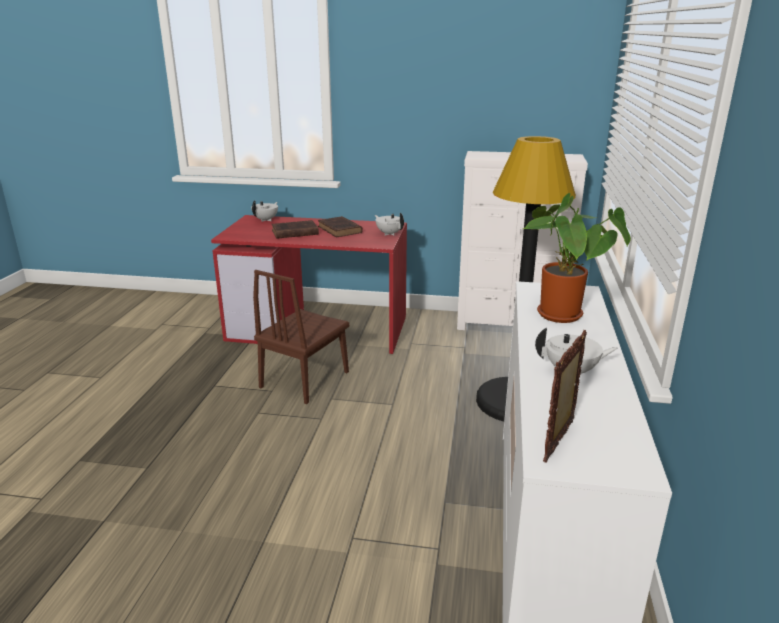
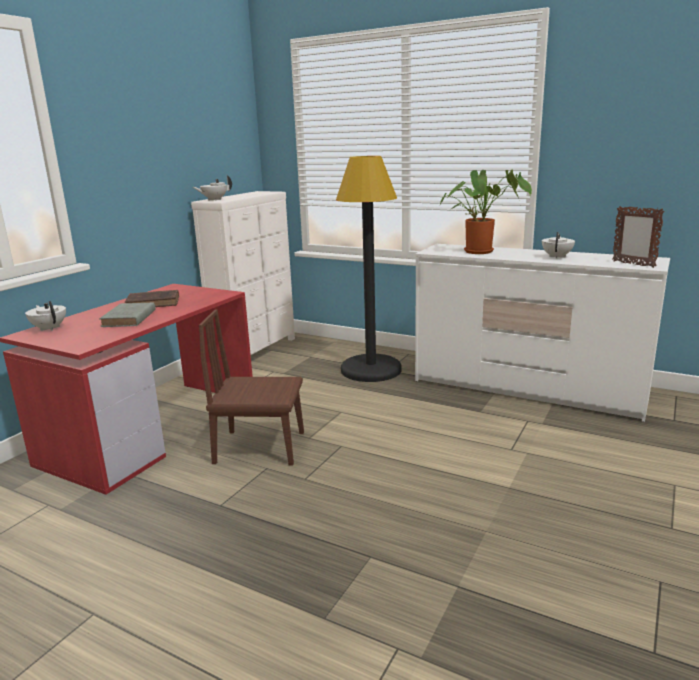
camera: 70 degrees left, 5 degrees down
(293, 233) = (128, 319): brown book -> grey book
(305, 379) = (260, 447): brown chair -> brown chair turned 135 degrees clockwise
(389, 233) = (198, 289): white teapot -> white teapot (214, 199)

